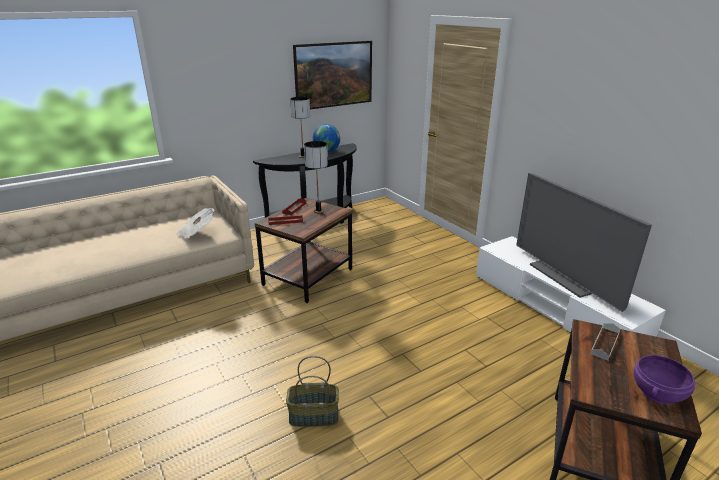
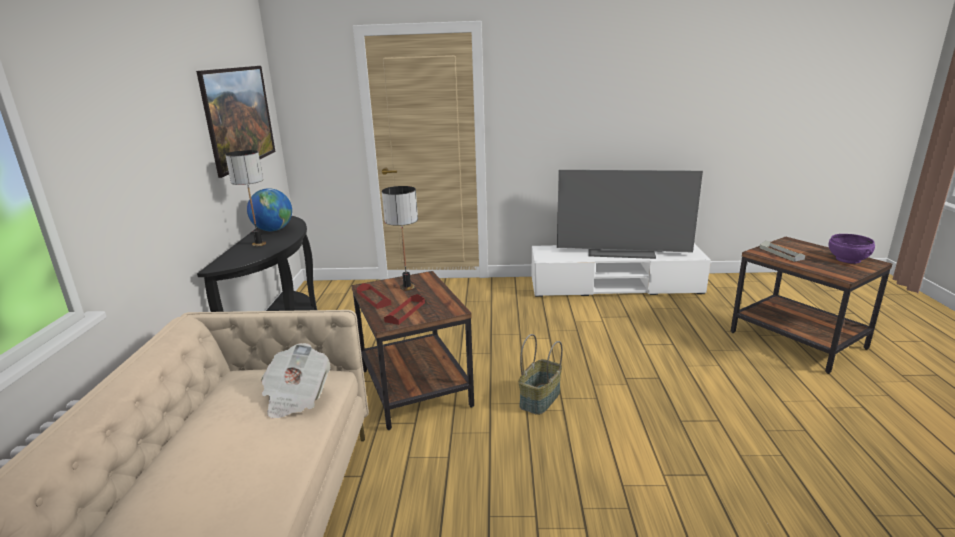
camera: 55 degrees left, 5 degrees down
(313, 416) = (696, 470): basket -> basket (540, 399)

